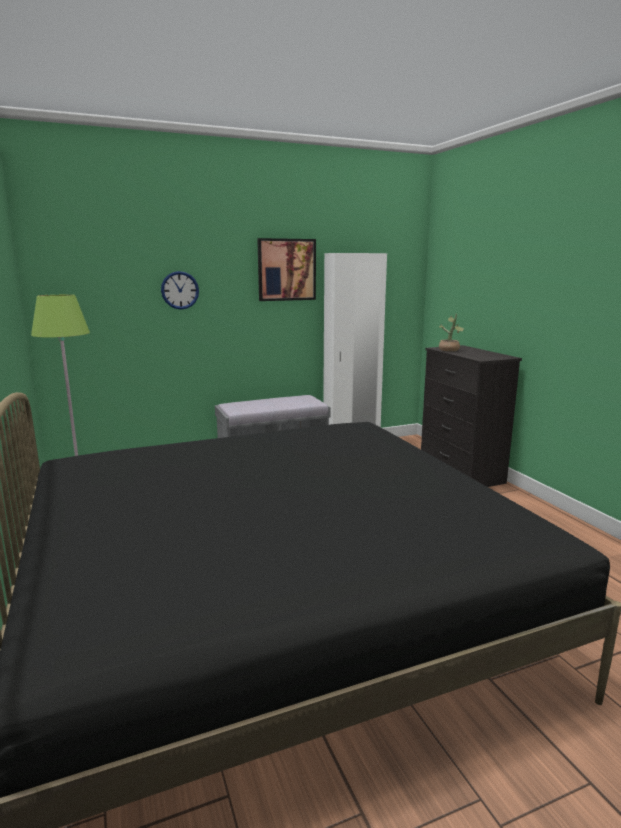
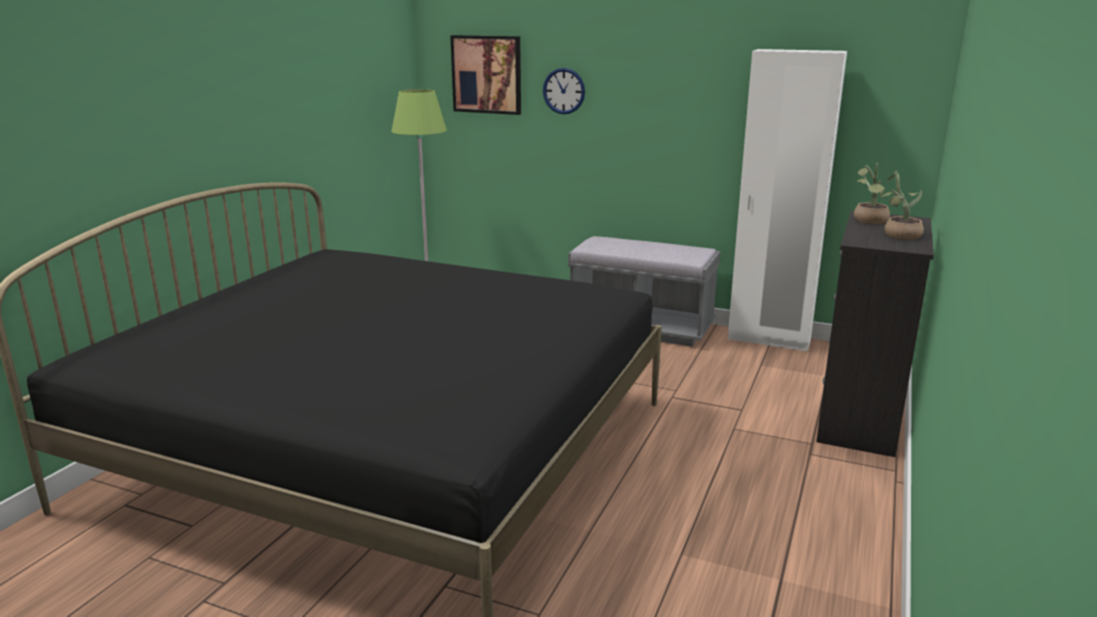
camera: 45 degrees right, 5 degrees up
(286, 269) = (701, 71): picture -> picture (487, 74)
(480, 353) = (897, 234): none -> potted plant

